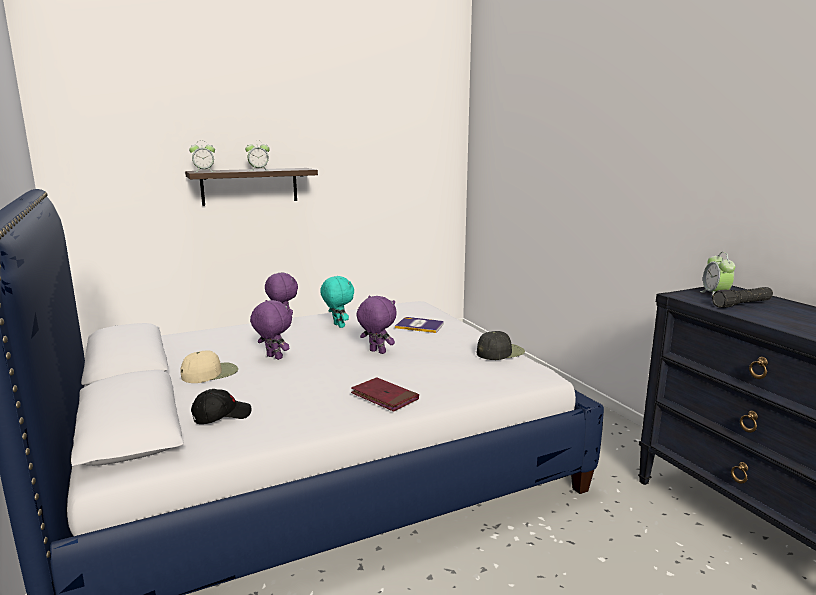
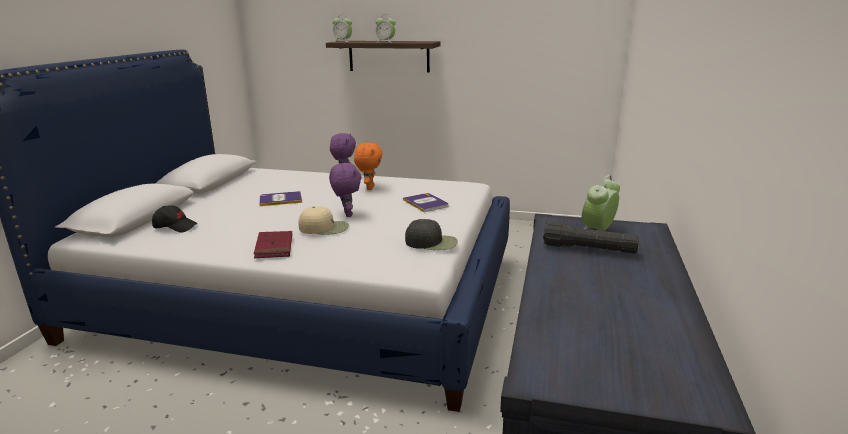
camera: 40 degrees right, 5 degrees up
(210, 373) = (228, 199): beige cap -> beige cap (324, 228)
(273, 357) = (280, 199): purple plush toy -> book
(338, 326) = (369, 188): turquoise plush toy -> orange plush toy

